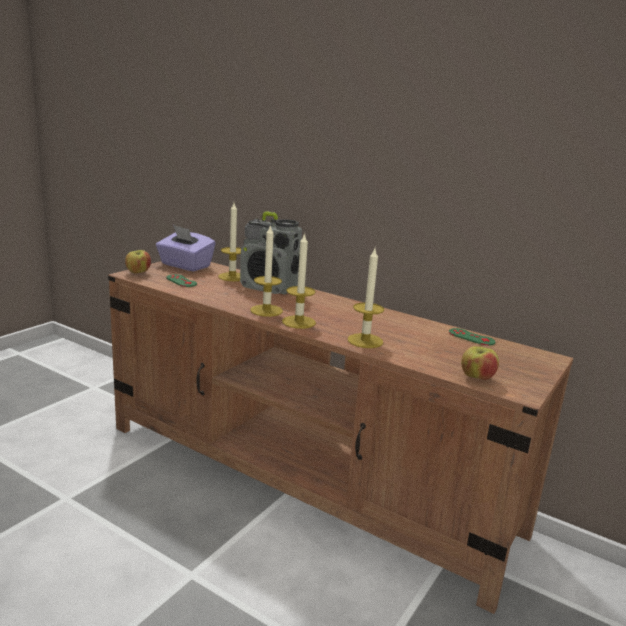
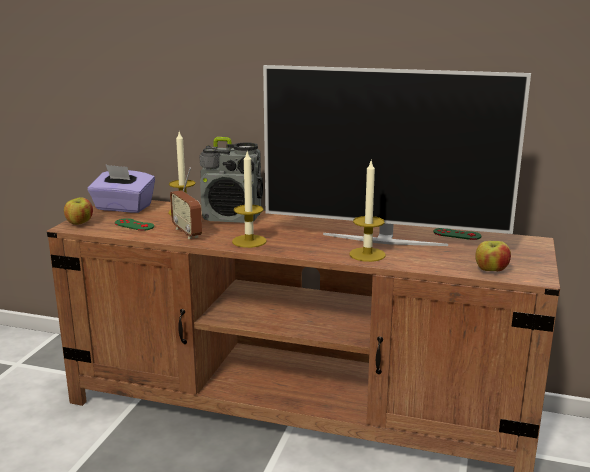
camera: 15 degrees left, 0 degrees up
(219, 294) = (187, 233): none -> radio
(298, 322) = (290, 247): candle -> none
(394, 330) = (384, 239): none -> television

